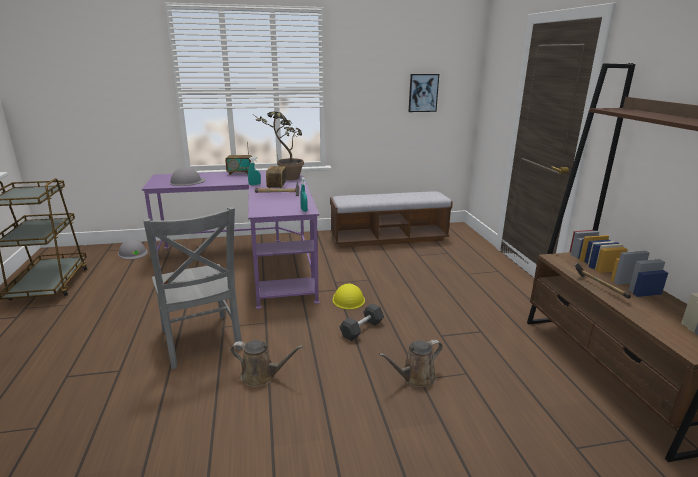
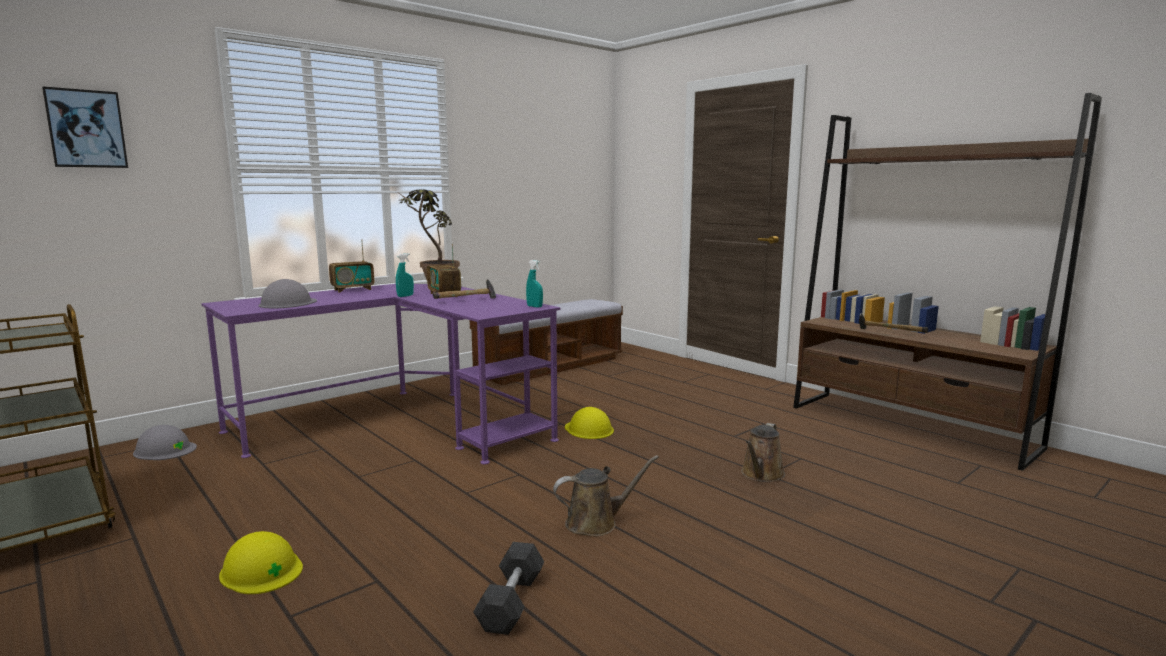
camera: 30 degrees left, 10 degrees down
(86, 343) = (261, 570): none -> yellow hard hat
(201, 342) = (458, 516): grey chair -> none
(362, 329) = (646, 451): grey dumbbell -> grey dumbbell (511, 602)
(423, 93) = (560, 176): picture -> picture (86, 129)

